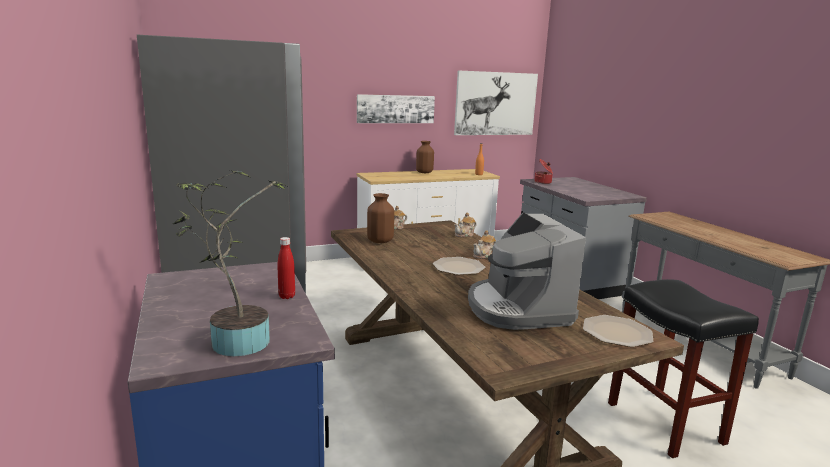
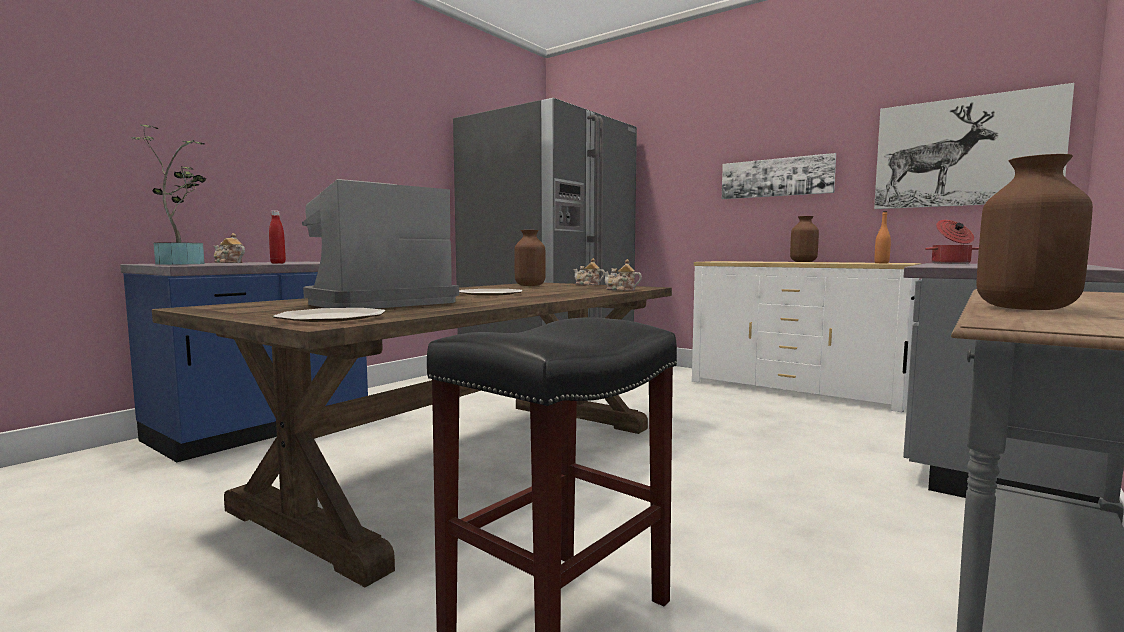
camera: 60 degrees right, 10 degrees down
(484, 255) = (553, 294): teapot -> teapot (228, 262)
(735, 244) = (1025, 308): none -> brown vase

